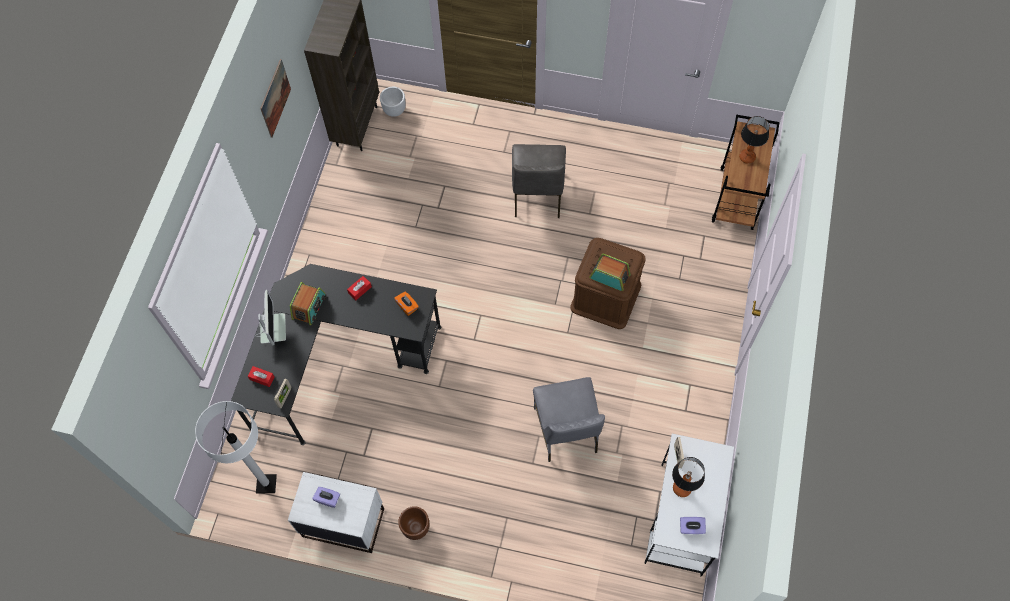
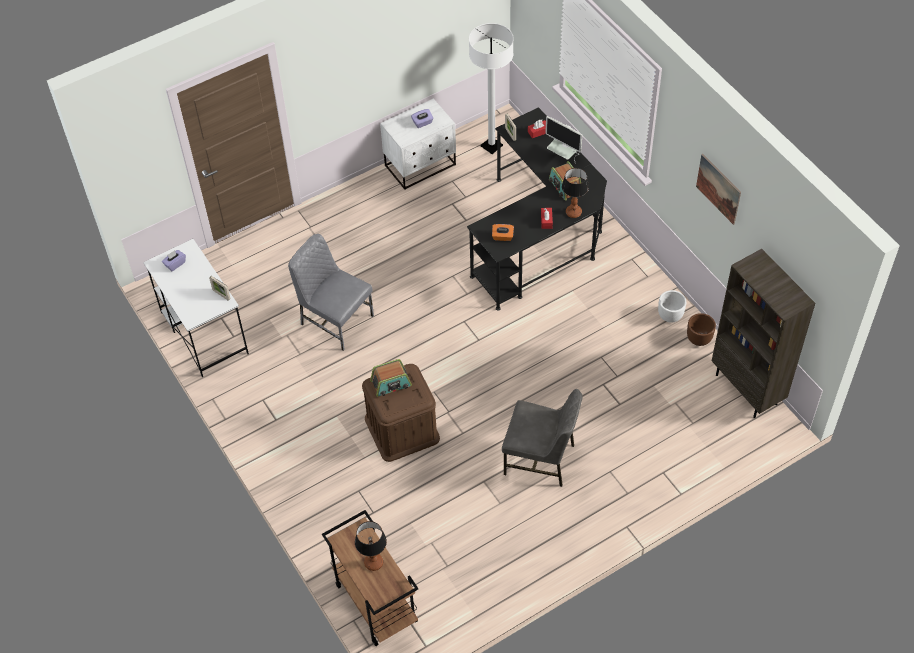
camera: 135 degrees right, 10 degrees down
(394, 110) = (737, 427): white planter -> white planter (670, 316)
(415, 528) = (373, 196): brown planter -> brown planter (699, 339)
(537, 195) = (540, 459): grey chair -> grey chair turned 150 degrees clockwise
(682, 488) = (201, 280): table lamp -> table lamp (573, 212)

